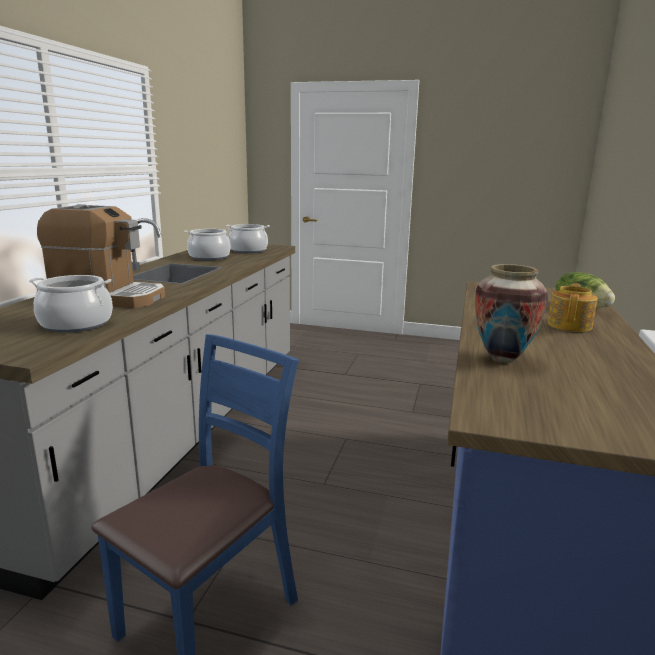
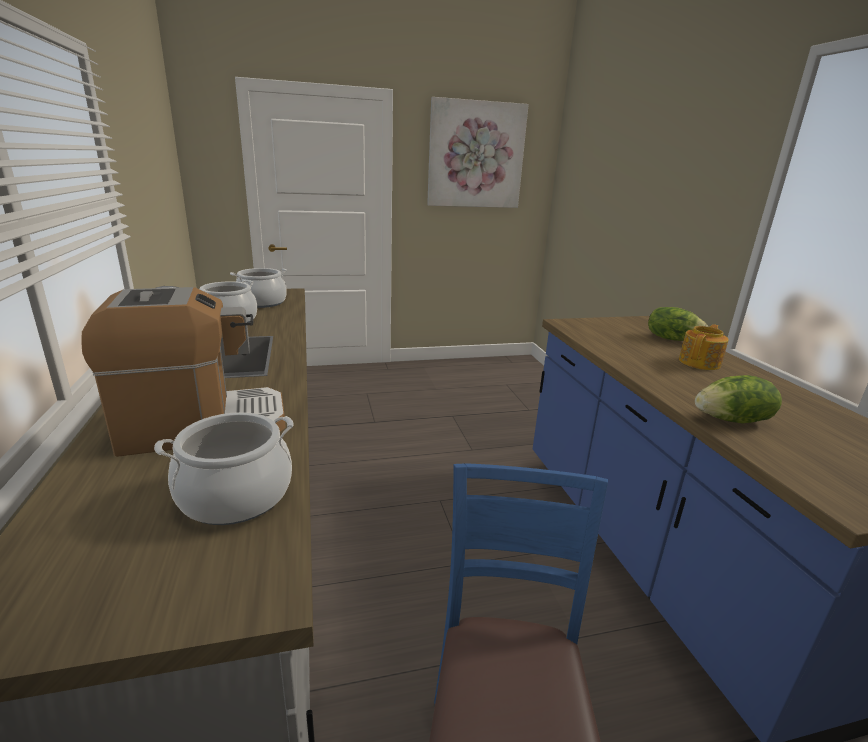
camera: 30 degrees left, 5 degrees up
(500, 136) = (476, 155): none -> picture
(502, 359) = (733, 420): vase -> lettuce
(570, 325) = (700, 362): teapot -> teapot turned 45 degrees clockwise

